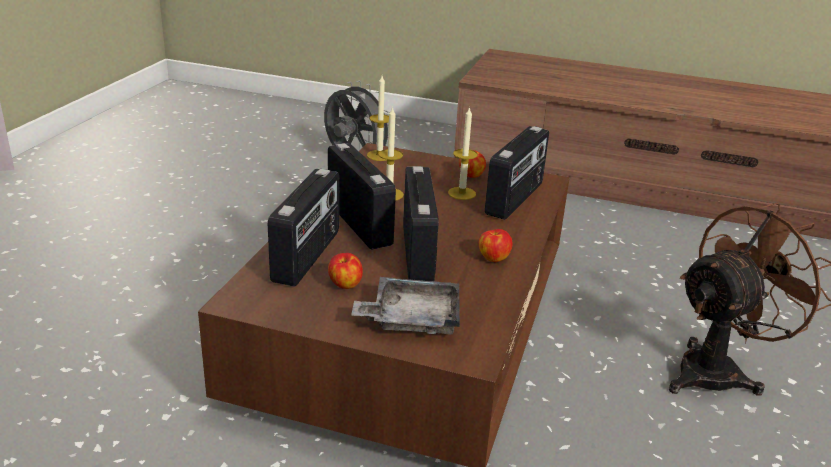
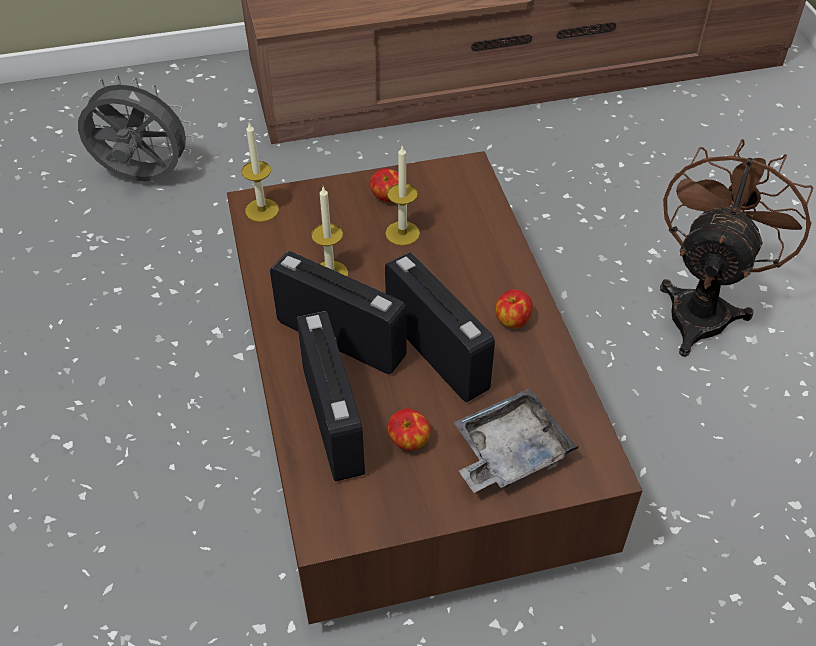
camera: 30 degrees left, 20 degrees up
(515, 199) = (461, 215): radio -> none

